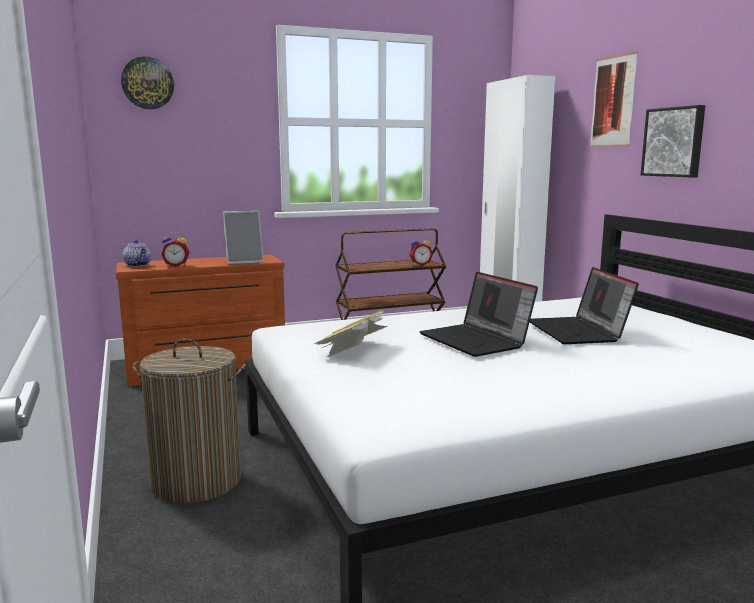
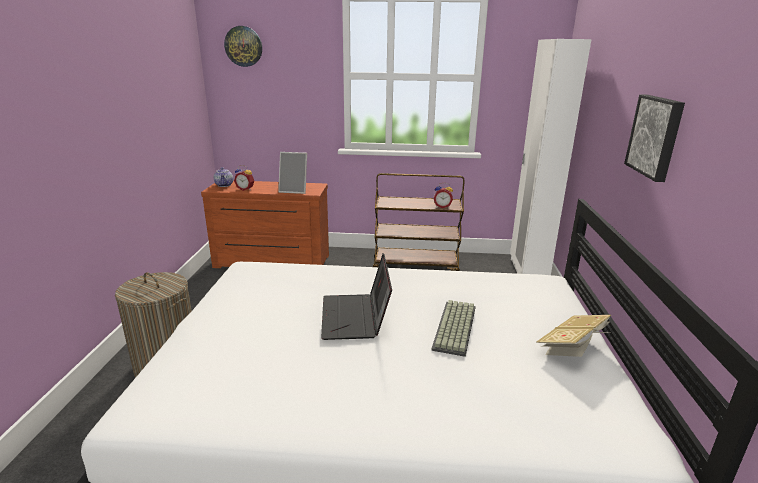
camera: 25 degrees right, 10 degrees up
(353, 350) = (256, 304): book -> book (572, 348)
(579, 332) = (456, 328): laptop -> keyboard
(613, 101) = (625, 76): picture -> none

